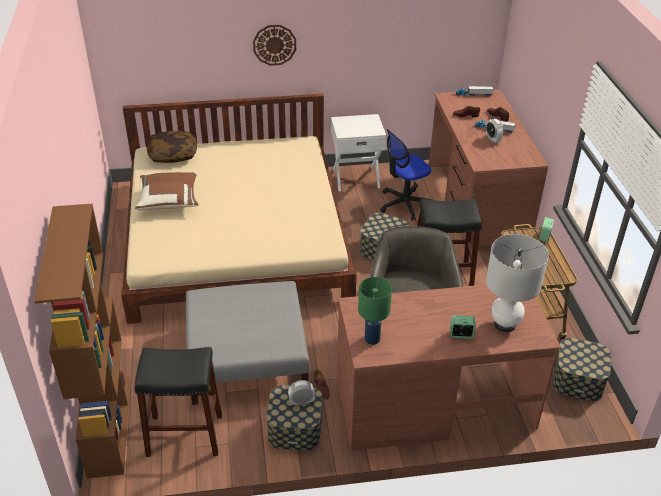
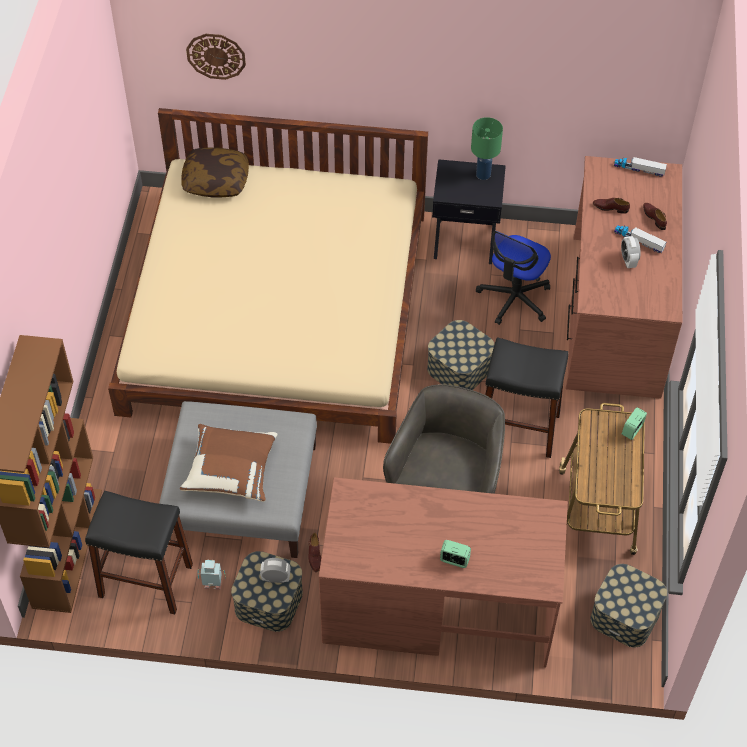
camera: 15 degrees right, 15 degrees up
(169, 200) = (193, 260): brown pillow -> brown pillow (231, 471)
(244, 427) = (213, 586): none -> toy robot
(274, 44) = (365, 67): wall clock -> wall clock (216, 56)
(356, 178) = (465, 240): white nightstand -> black nightstand
(372, 339) = (351, 542): green table lamp -> green table lamp (483, 174)
(404, 204) = (514, 299): office chair -> office chair turned 45 degrees counterclockwise
(504, 325) = (511, 558): white table lamp -> none

